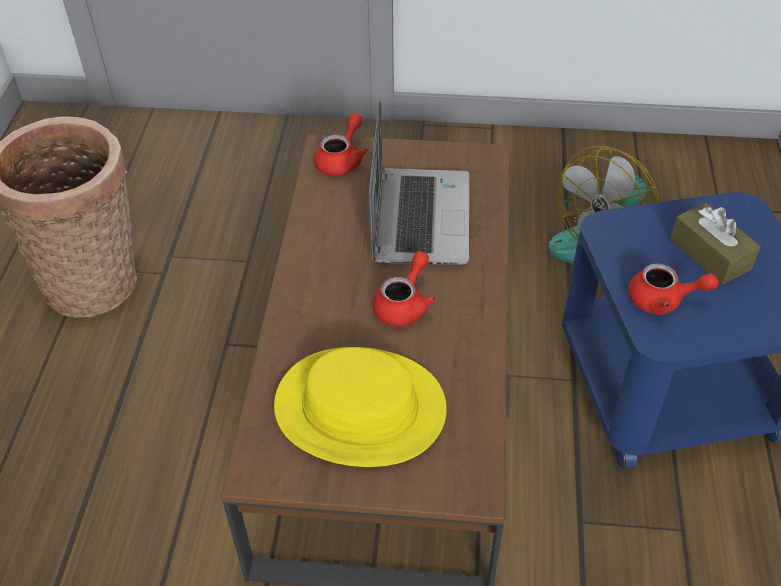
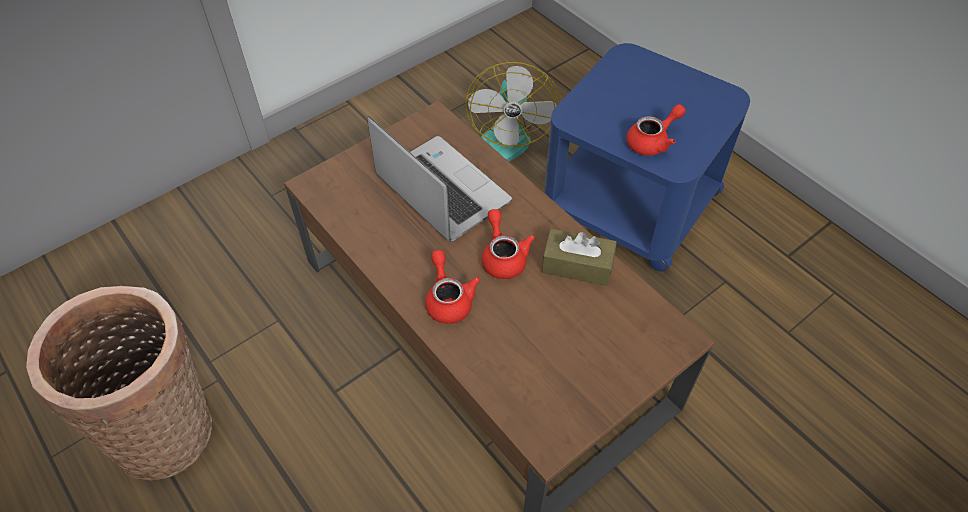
camera: 45 degrees left, 5 degrees up
(342, 161) = (336, 186): red teapot -> red teapot (448, 299)
(360, 408) = (559, 346): yellow hat -> none
(710, 254) = (643, 95): brown tissue box -> brown tissue box (577, 265)

